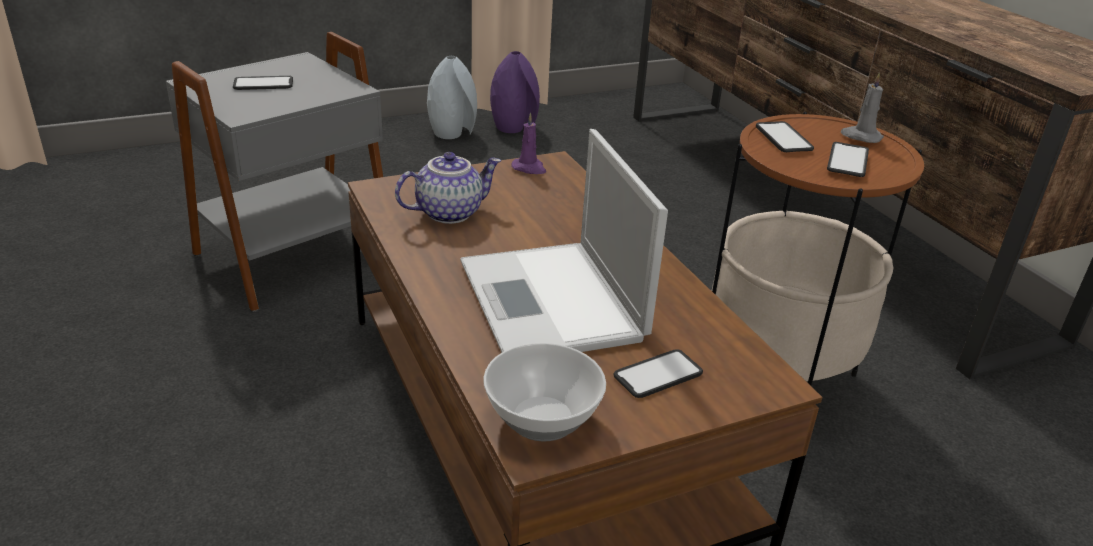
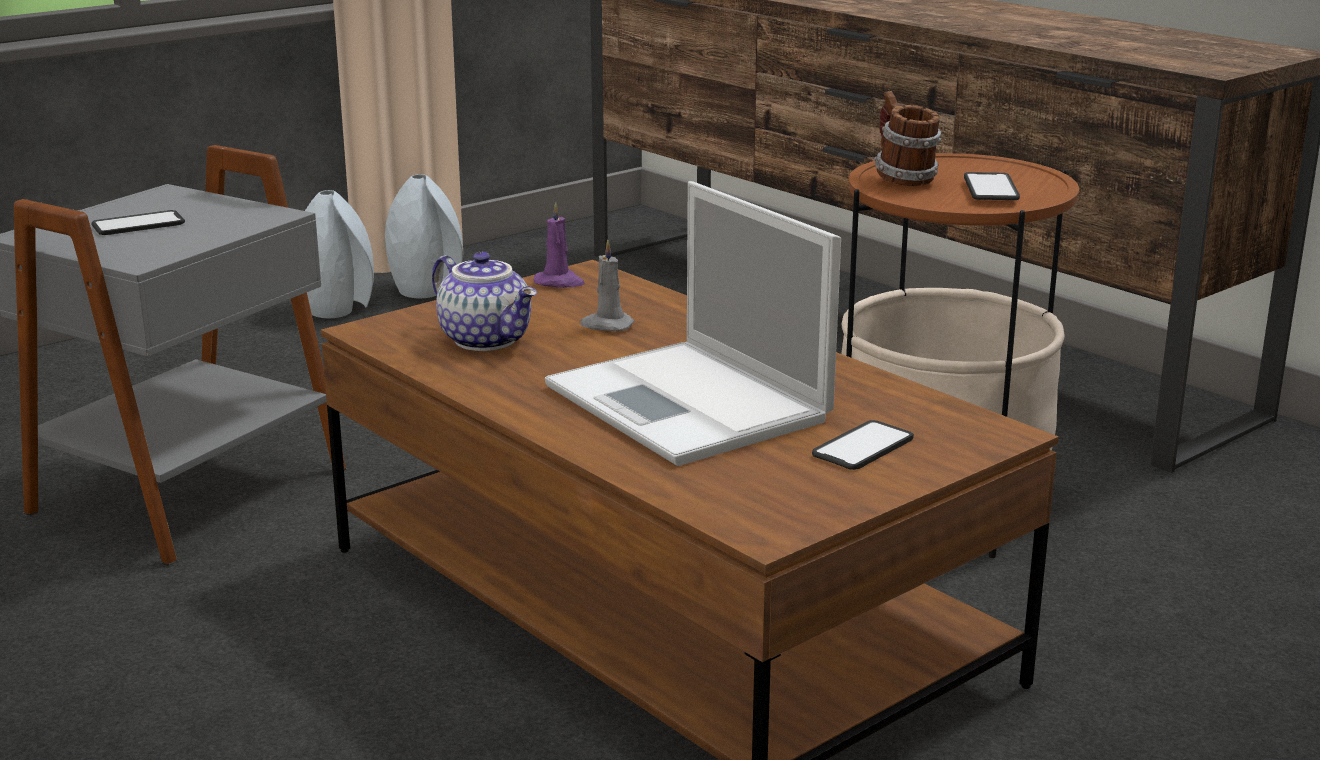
camera: 15 degrees left, 10 degrees down
(449, 212) = (488, 340): teapot -> teapot turned 90 degrees clockwise
(514, 127) = (427, 289): purple vase -> grey vase
(541, 417) = (753, 504): bowl -> none
(783, 138) = (902, 178): phone -> mug
(860, 136) = (989, 166): grey candle -> grey candle (606, 325)

